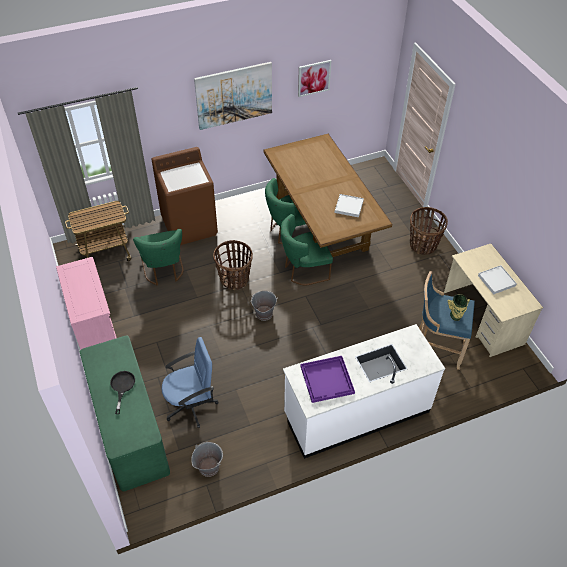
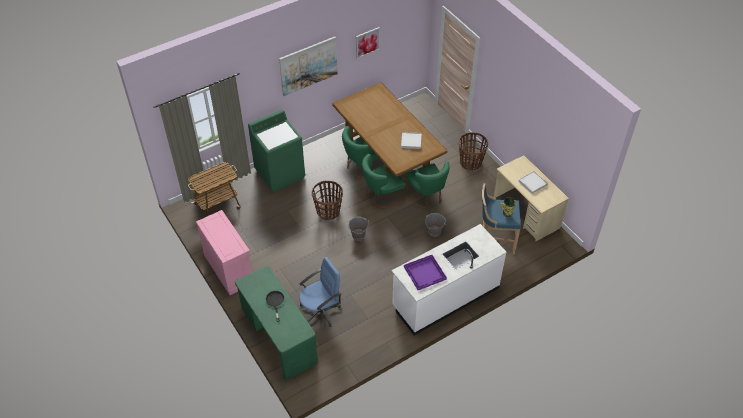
camera: 10 degrees left, 0 degrees up
(164, 271) = (269, 213): green chair -> green chair (426, 197)
(190, 225) = (280, 173): brown washing machine -> green washing machine
(208, 467) = (345, 352): grey bucket -> grey bucket (434, 231)

